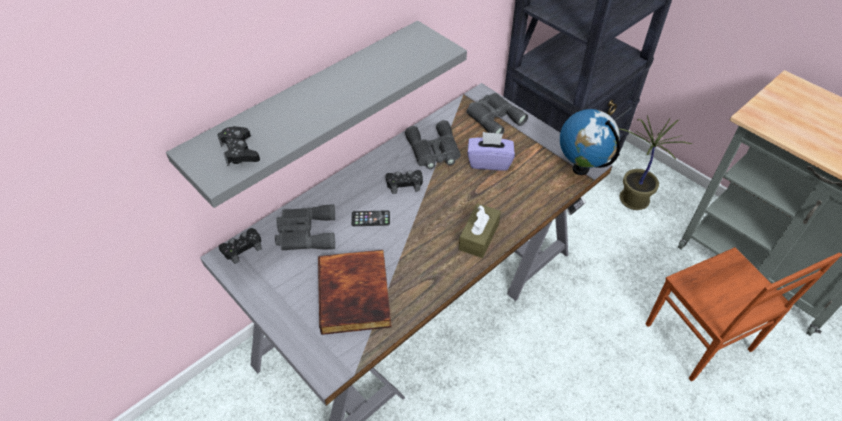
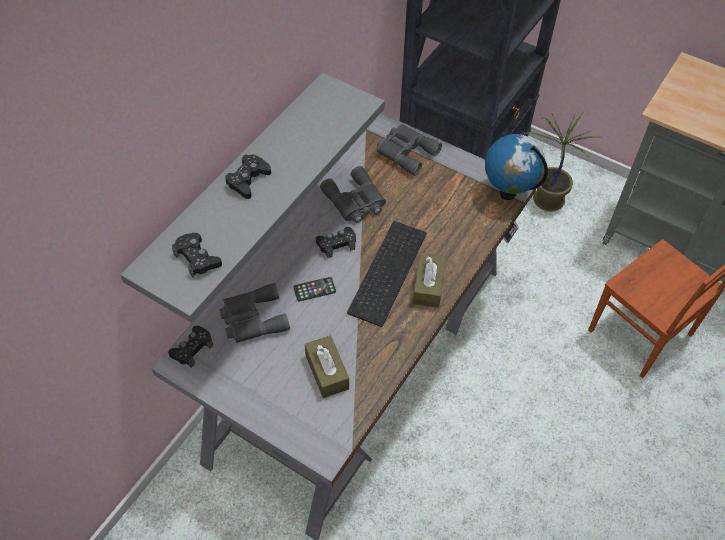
camera: 15 degrees left, 5 degrees up
(314, 94) = (248, 180): none -> black game controller
(356, 294) = (327, 372): book -> brown tissue box
(442, 215) = (386, 270): none -> keyboard
(489, 161) = (415, 202): purple tissue box -> none

